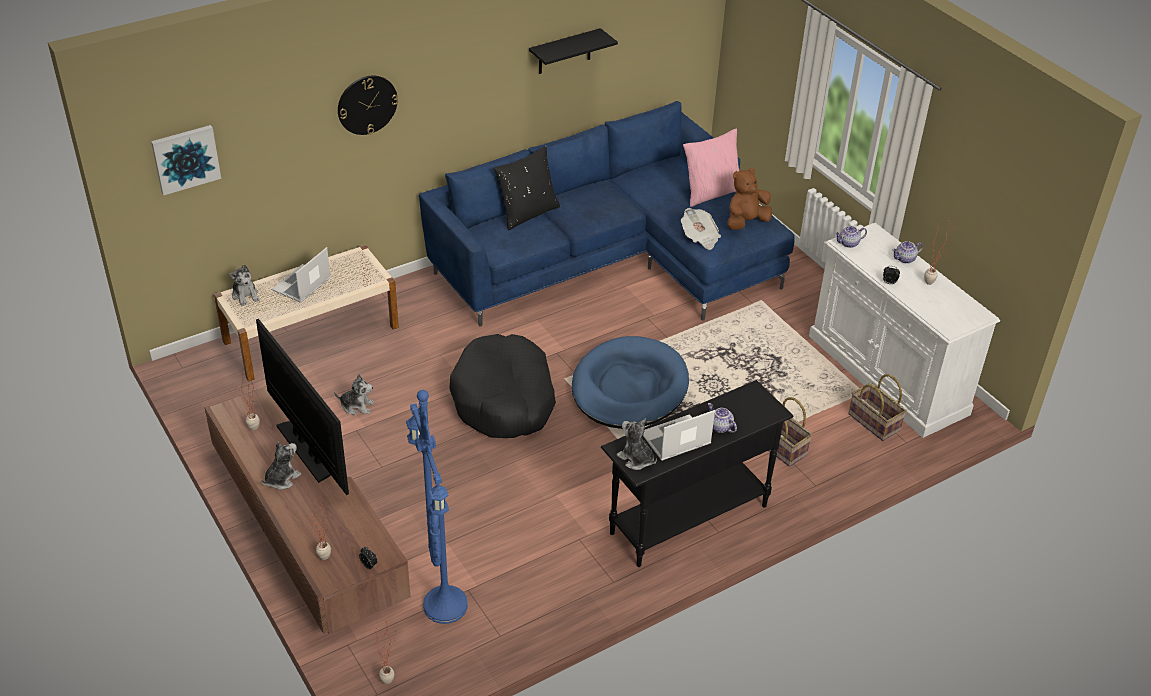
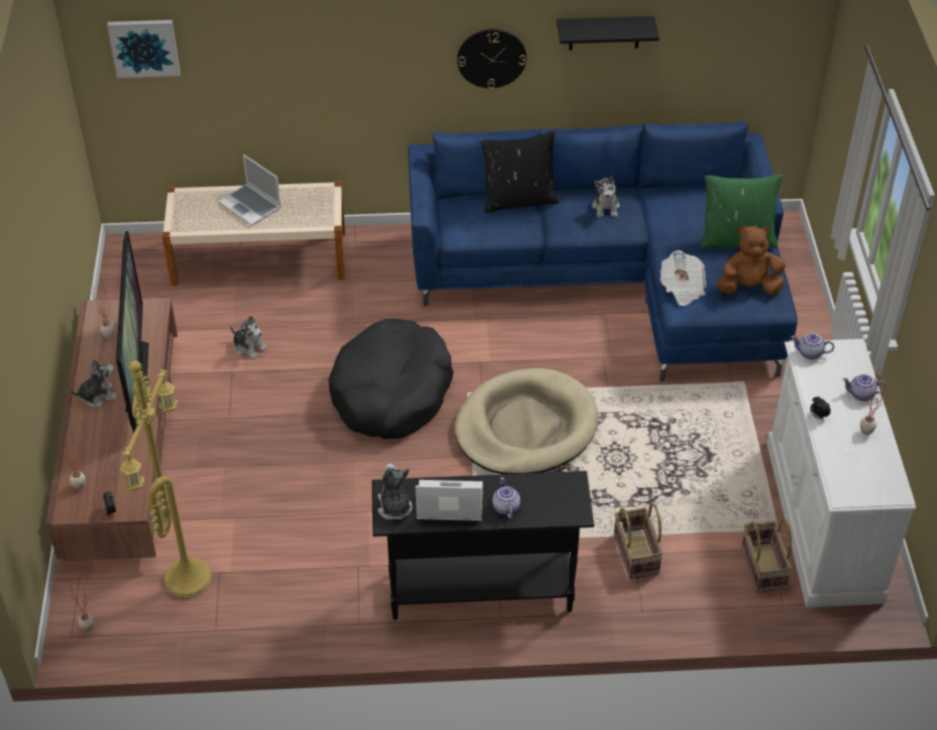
camera: 30 degrees right, 5 degrees up
(245, 295) = (194, 199): plush toy -> plush toy (606, 207)
(302, 285) = (251, 206): laptop -> laptop turned 105 degrees counterclockwise
(367, 104) = (351, 37): wall clock -> wall clock (491, 58)
(442, 605) = (185, 577): blue floor lamp -> yellow floor lamp
(629, 388) = (525, 427): blue dog bed -> beige dog bed
(711, 193) = (736, 240): pink pillow -> green pillow

